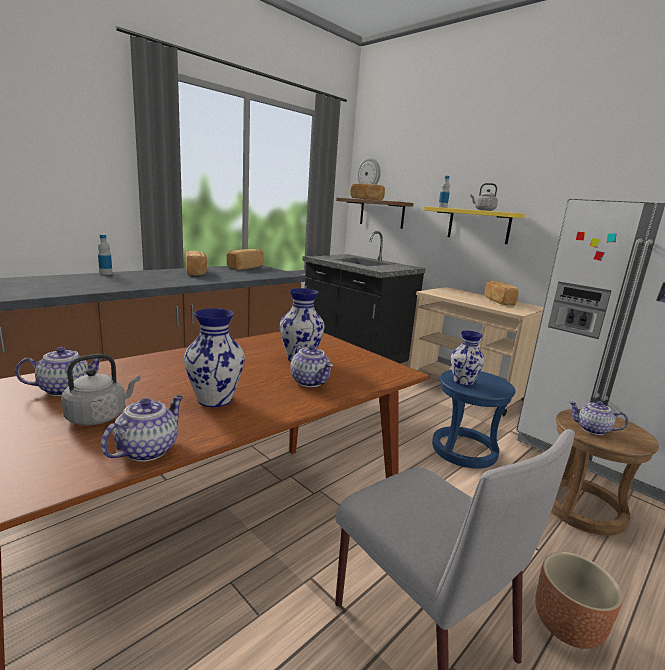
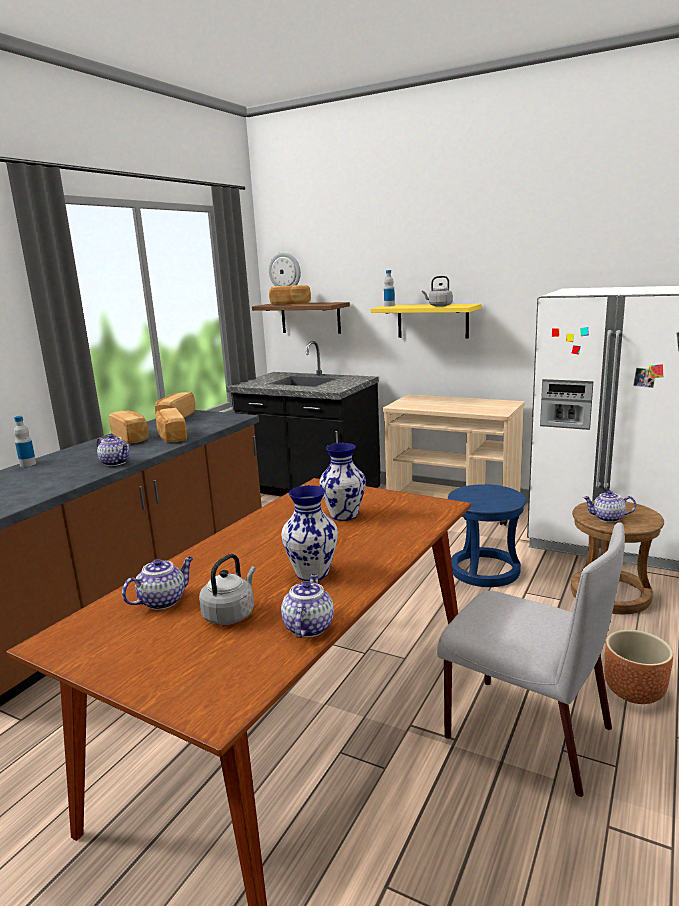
camera: 15 degrees left, 0 degrees up
(310, 382) = (376, 535): teapot -> teapot (116, 463)
(464, 382) = (474, 500): vase -> none
(498, 301) = (472, 403): bread -> bread (171, 436)

